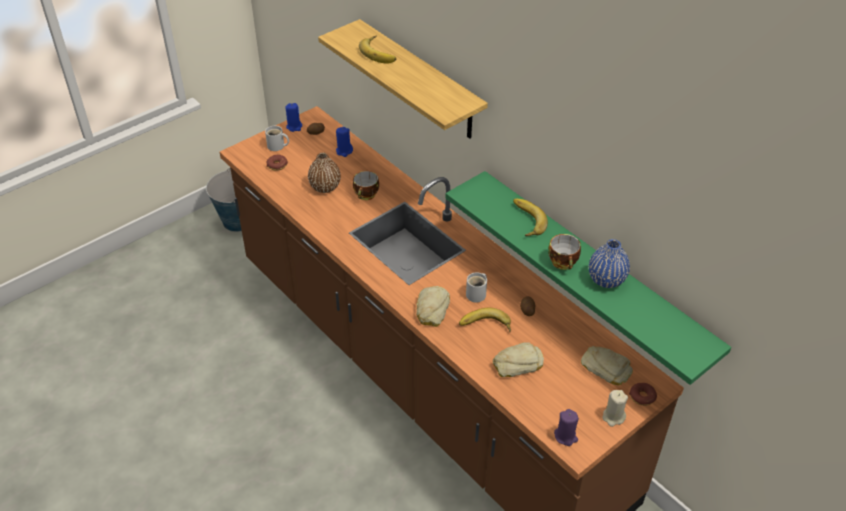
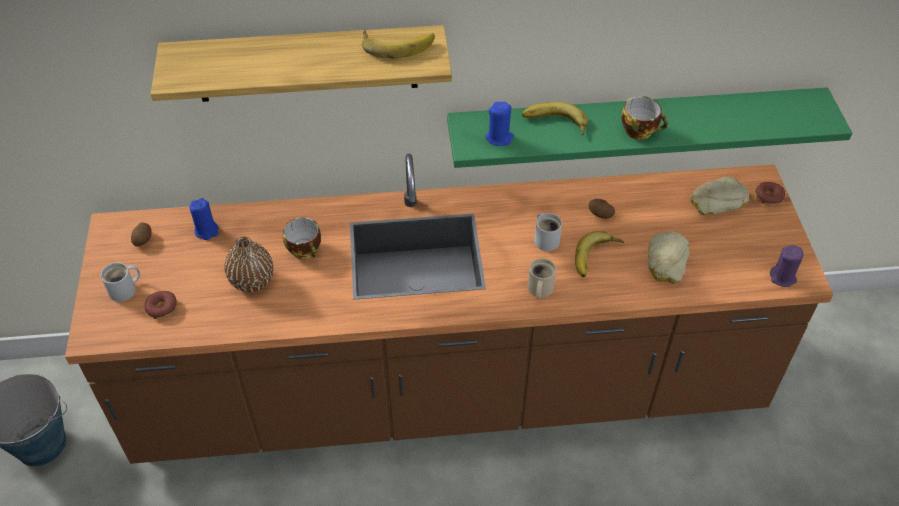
camera: 55 degrees left, 5 degrees up
(294, 127) = (106, 254): blue candle -> blue candle (499, 138)
(380, 52) = (253, 58): banana -> banana (397, 44)
(431, 310) = (539, 289): bread -> beige mug
(606, 279) = (686, 115): blue vase -> none
(613, 417) = (780, 230): beige candle -> none

